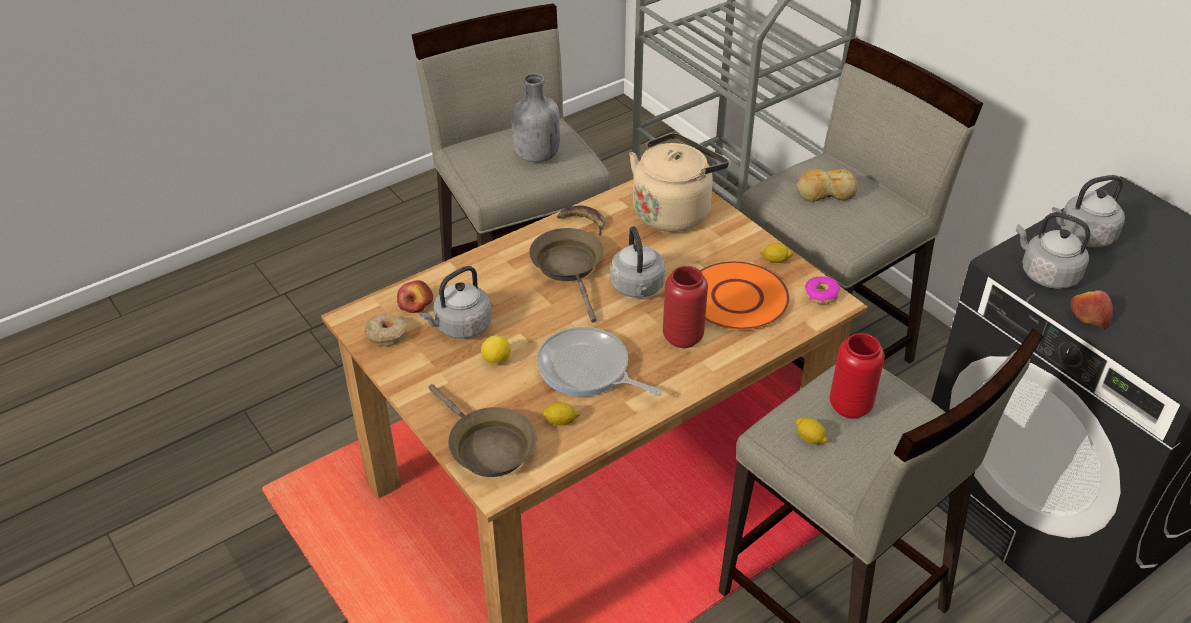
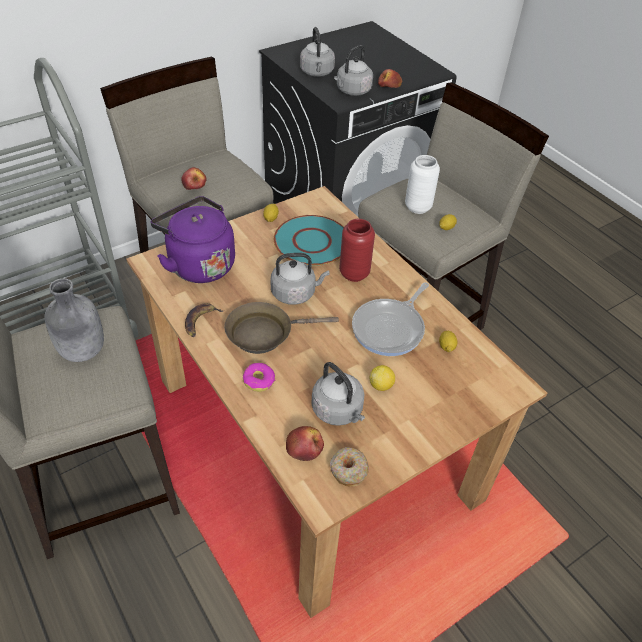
camera: 90 degrees left, 5 degrees up
(487, 447) = (479, 392): brown frying pan -> none
(674, 211) = (198, 264): beige kettle -> purple kettle
(737, 298) = (312, 242): orange plate -> turquoise plate
(821, 295) = (311, 203): donut -> donut (259, 380)
(824, 193) = (194, 184): bread -> apple
(850, 406) = (418, 207): red vase -> white vase

